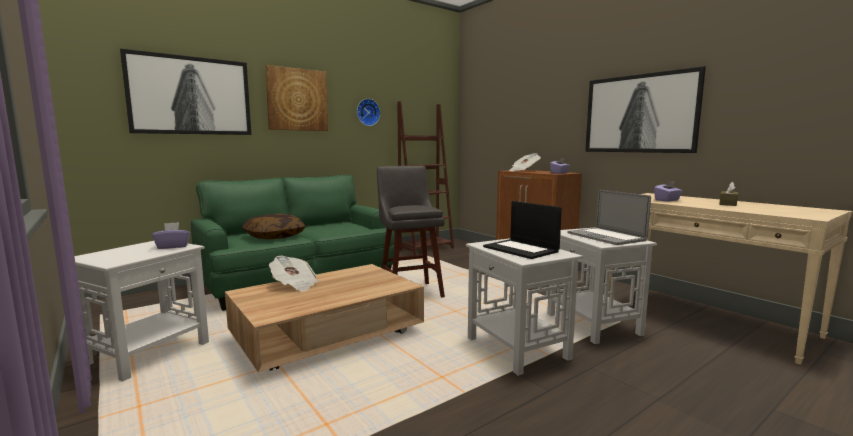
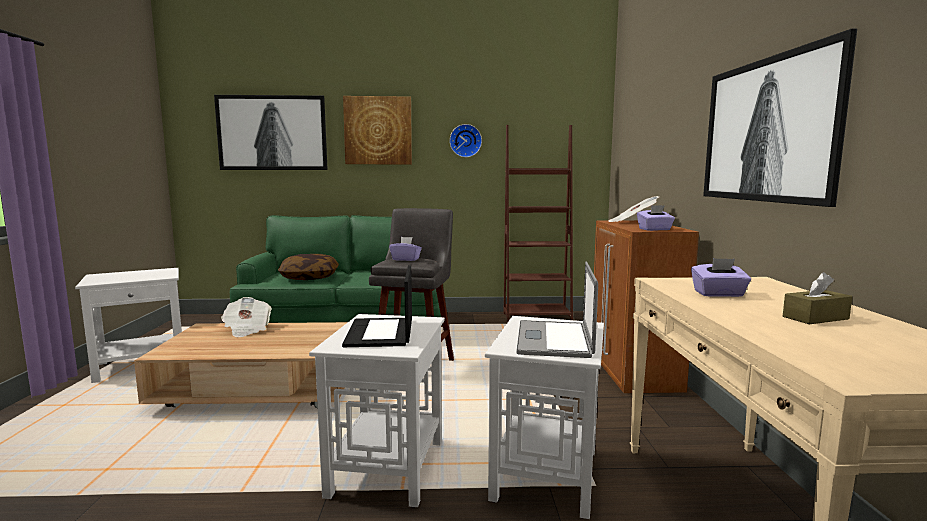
camera: 35 degrees right, 0 degrees up
(173, 246) = (160, 275): purple tissue box -> purple tissue box (406, 259)

